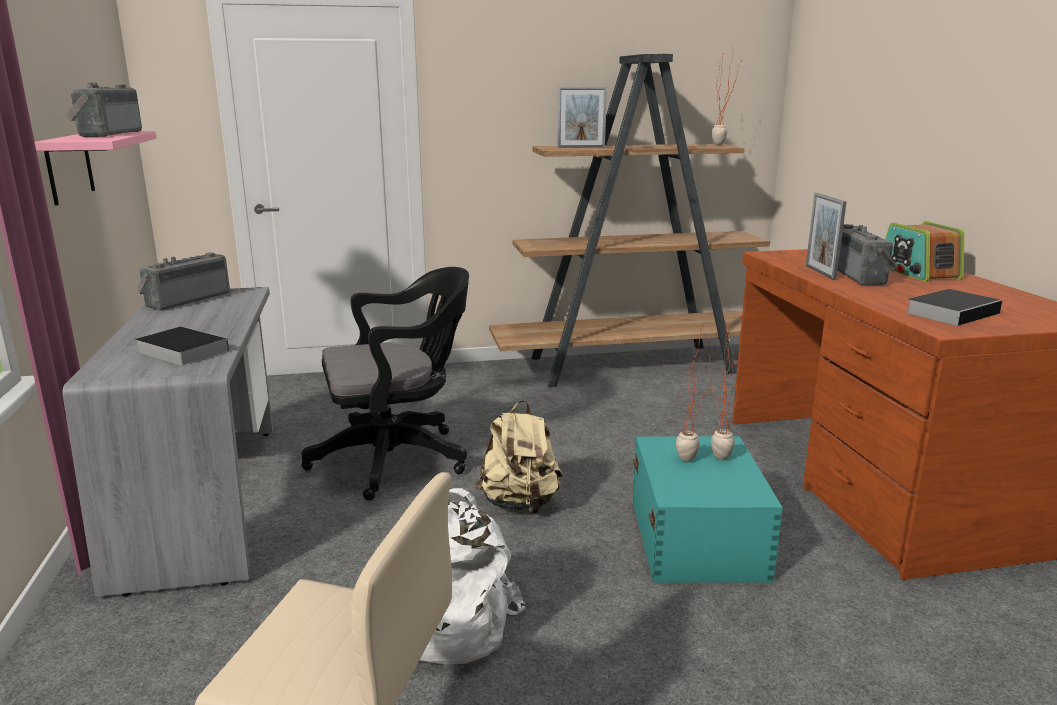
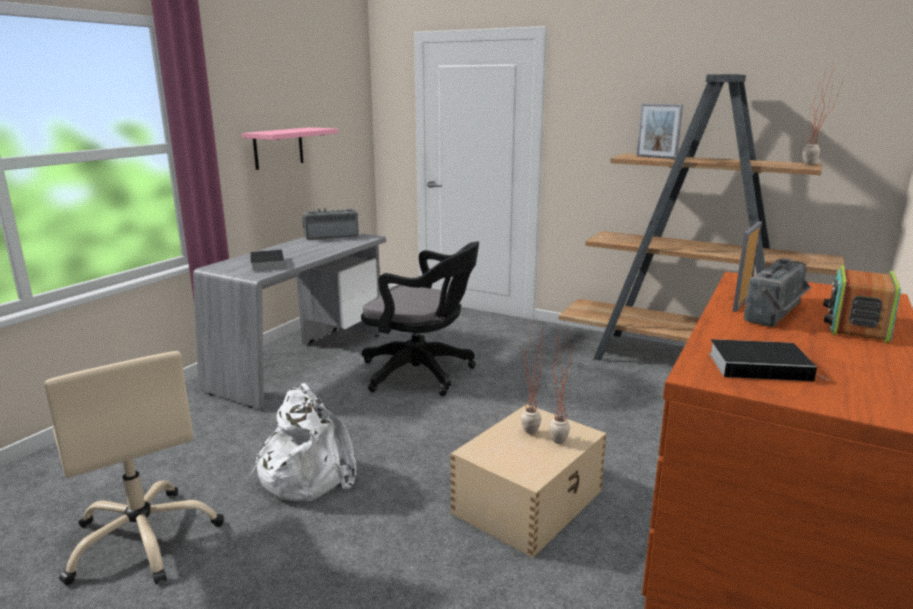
camera: 40 degrees right, 0 degrees up
(107, 134) = (300, 129): radio -> none
(520, 504) = (448, 429): beige backpack -> none
(697, 537) = (529, 501): turquoise storage box -> beige storage box

